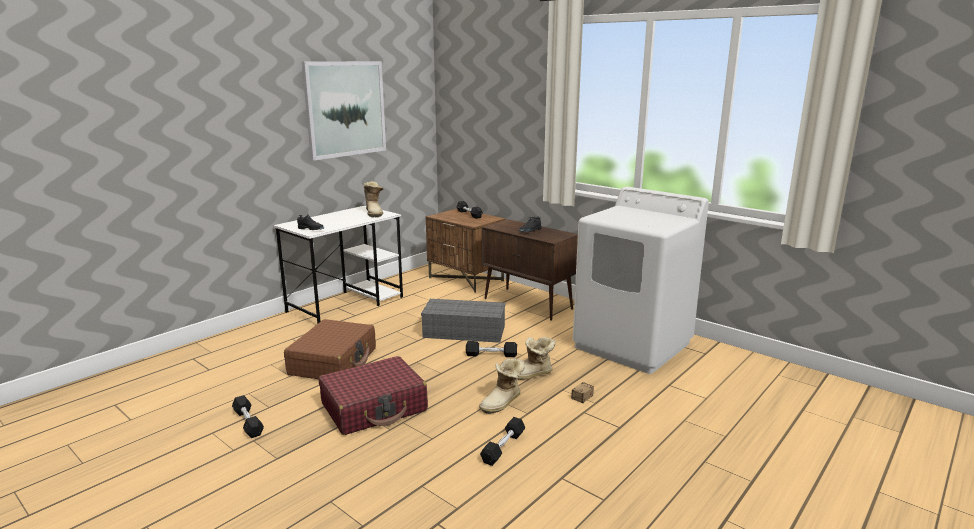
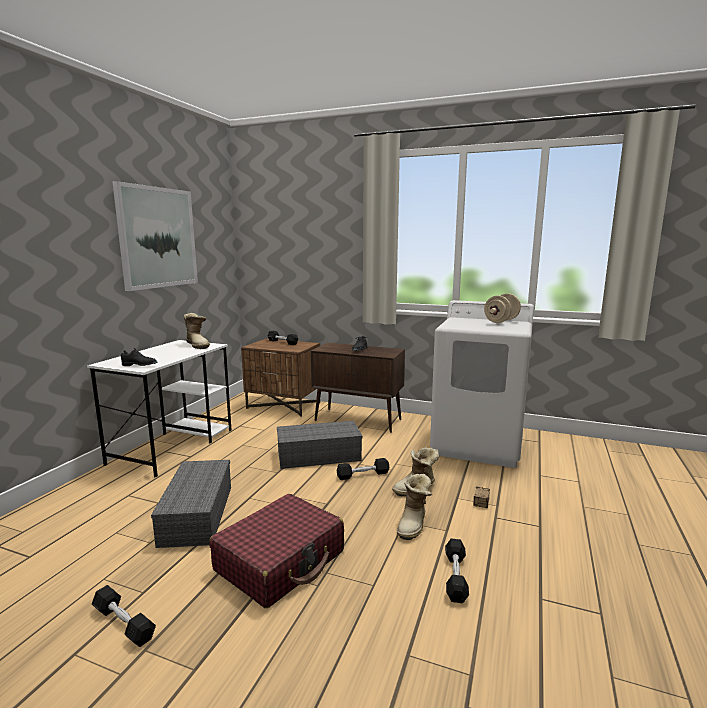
camera: 20 degrees left, 5 degrees down
(333, 361) = (196, 513): brown suitcase -> grey storage box
(661, 215) = (501, 321): none -> beige dumbbell

